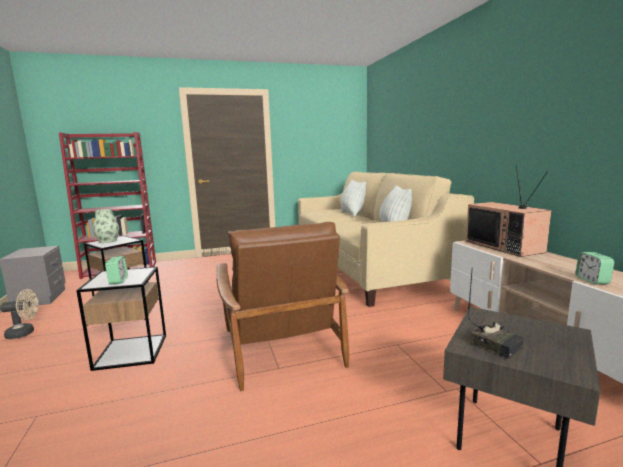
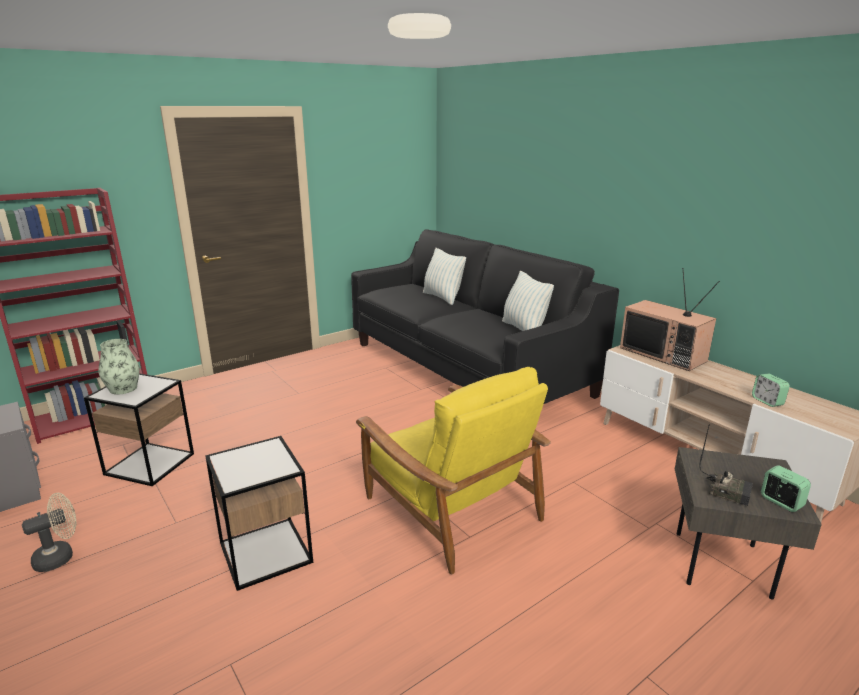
camera: 20 degrees left, 10 degrees up
(118, 281) = (261, 471): alarm clock -> alarm clock (781, 502)
(280, 346) = (450, 507): brown armchair -> yellow armchair
(365, 266) = (466, 368): beige sofa -> black sofa

